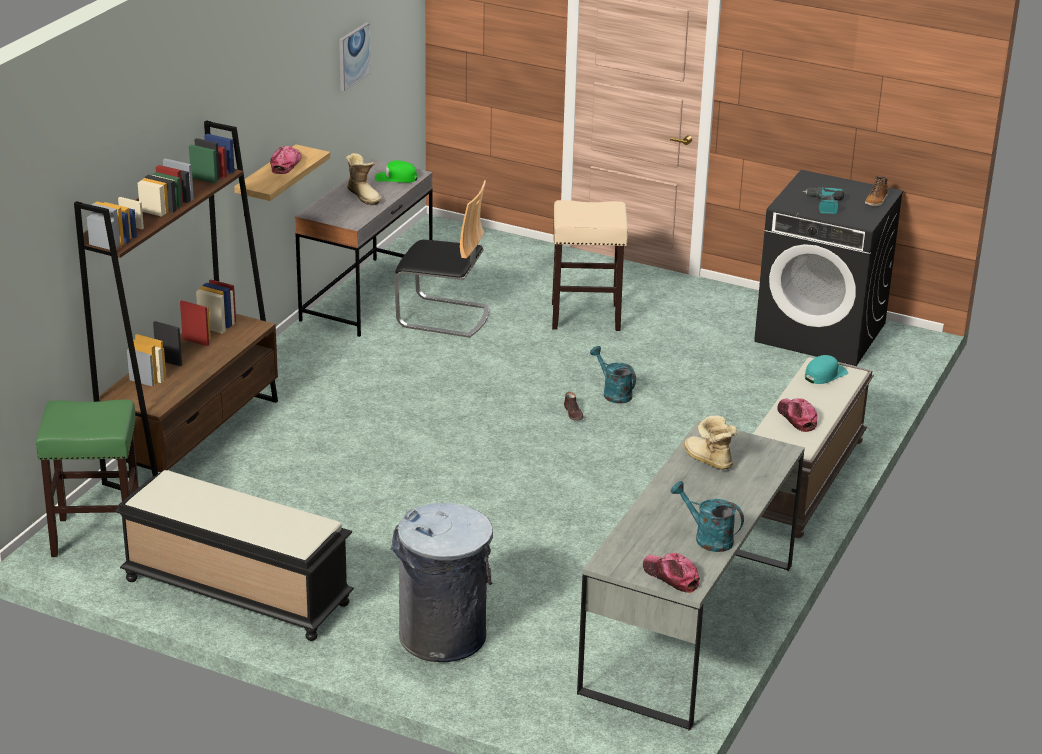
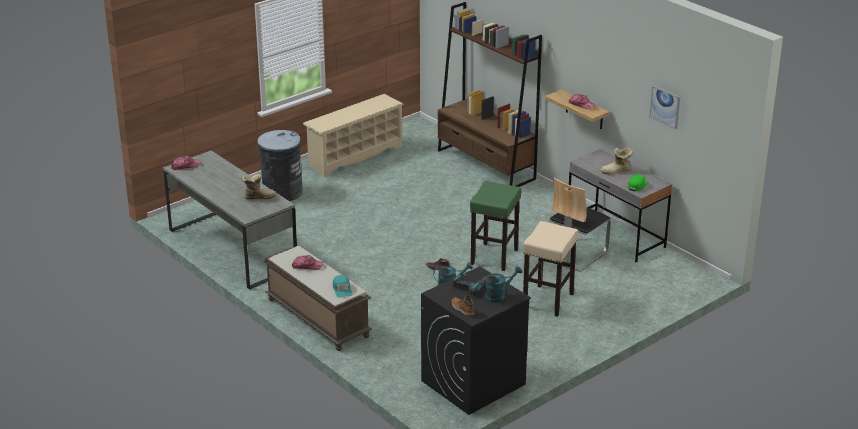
camera: 115 degrees right, 0 degrees up
(98, 536) = (421, 135): green stool -> green stool (494, 257)
(234, 592) = (355, 156): black bench -> beige shoe rack
(707, 538) = (201, 180): turquoise watering can -> turquoise watering can (498, 295)

